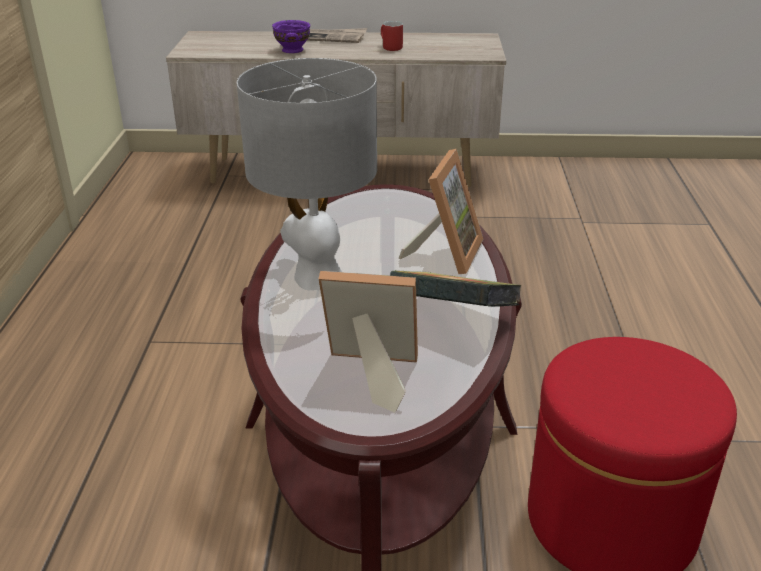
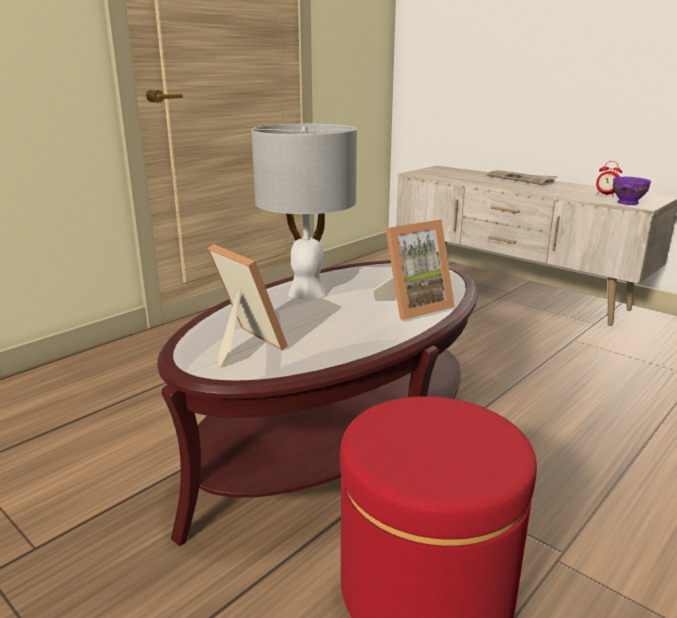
camera: 40 degrees right, 10 degrees down
(292, 50) = (485, 181): purple bowl -> purple bowl (627, 203)
(389, 48) = (562, 190): red mug -> none
(437, 46) = (606, 195): none -> alarm clock
(453, 319) = (349, 339): book -> none

